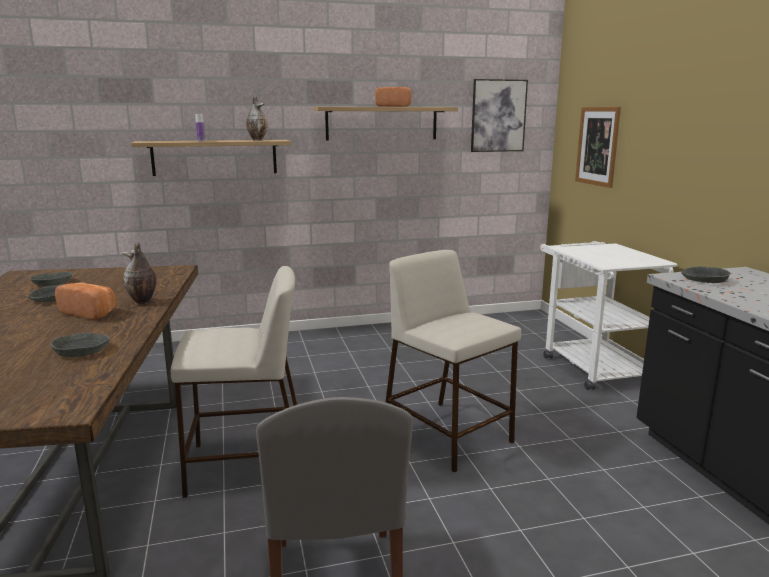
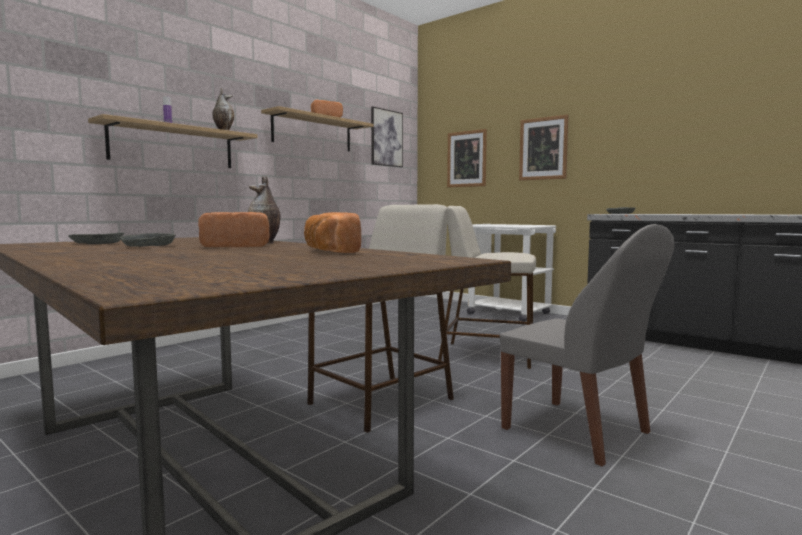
camera: 35 degrees left, 10 degrees down
(82, 350) = (329, 251): grey bowl -> bread
(678, 146) = (543, 148): none -> picture

